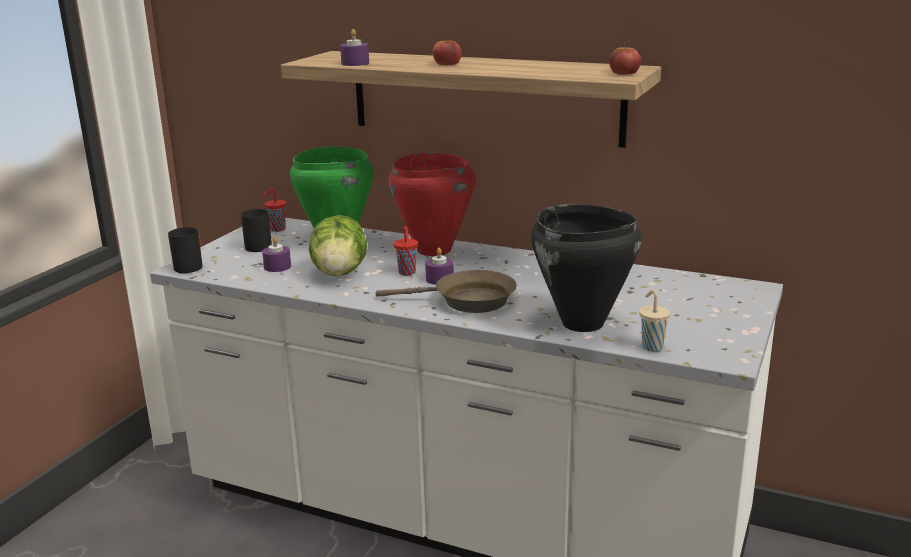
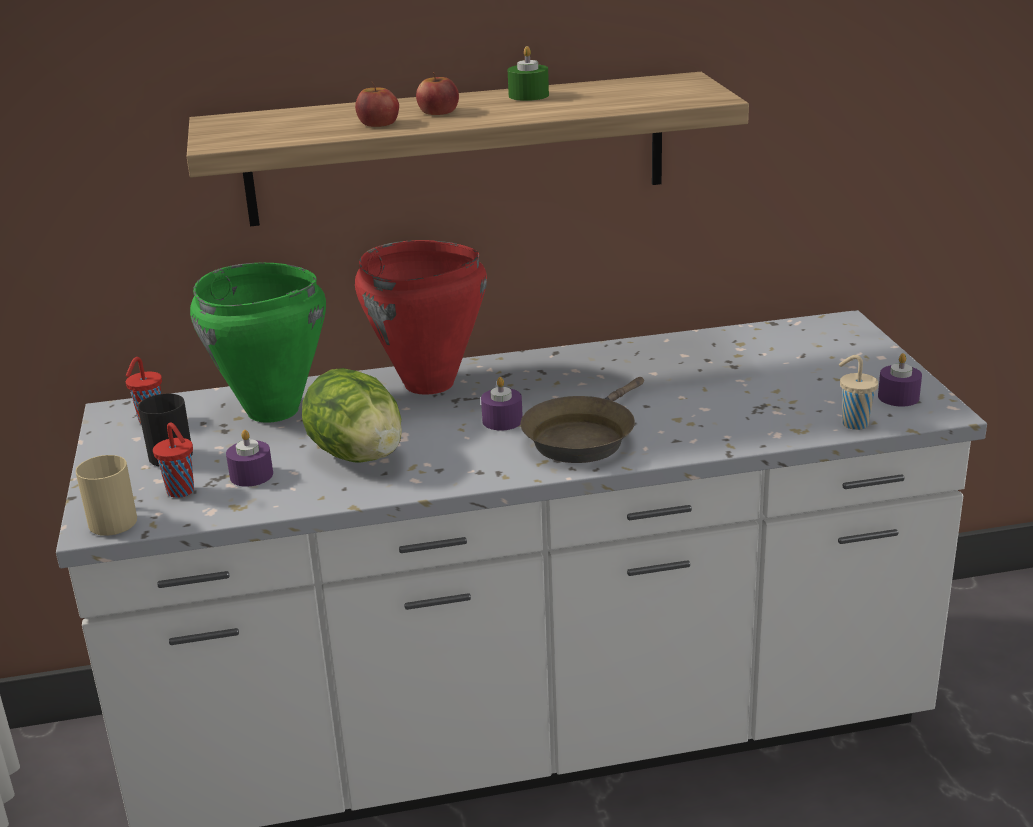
camera: 35 degrees left, 5 degrees up
(191, 266) = (112, 519): black mug -> beige mug
(355, 63) = (305, 134): purple candle -> purple candle (898, 397)
(407, 273) = (447, 425): red cup -> red cup (181, 492)
(467, 301) = (582, 437): brown frying pan -> brown frying pan turned 150 degrees clockwise
(517, 63) = (528, 95): none -> green candle
(582, 324) = (749, 422): black cooking pot -> none
(624, 72) = (693, 88): apple -> apple (378, 123)

